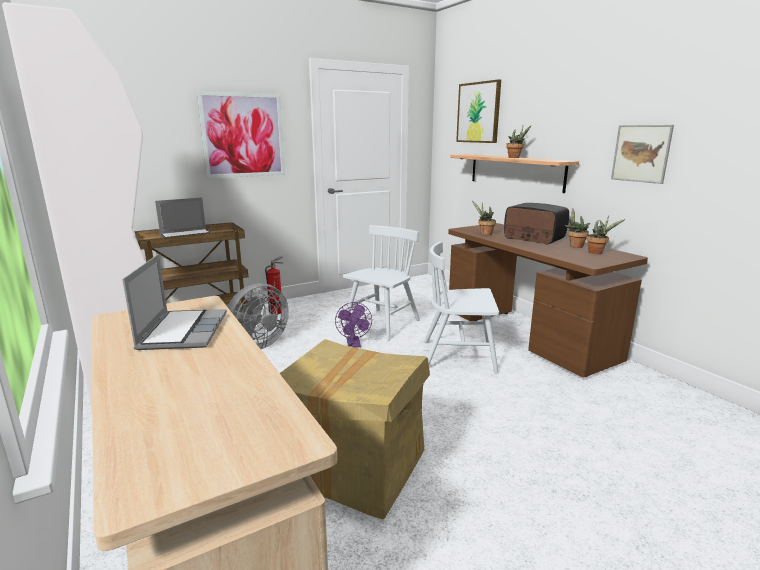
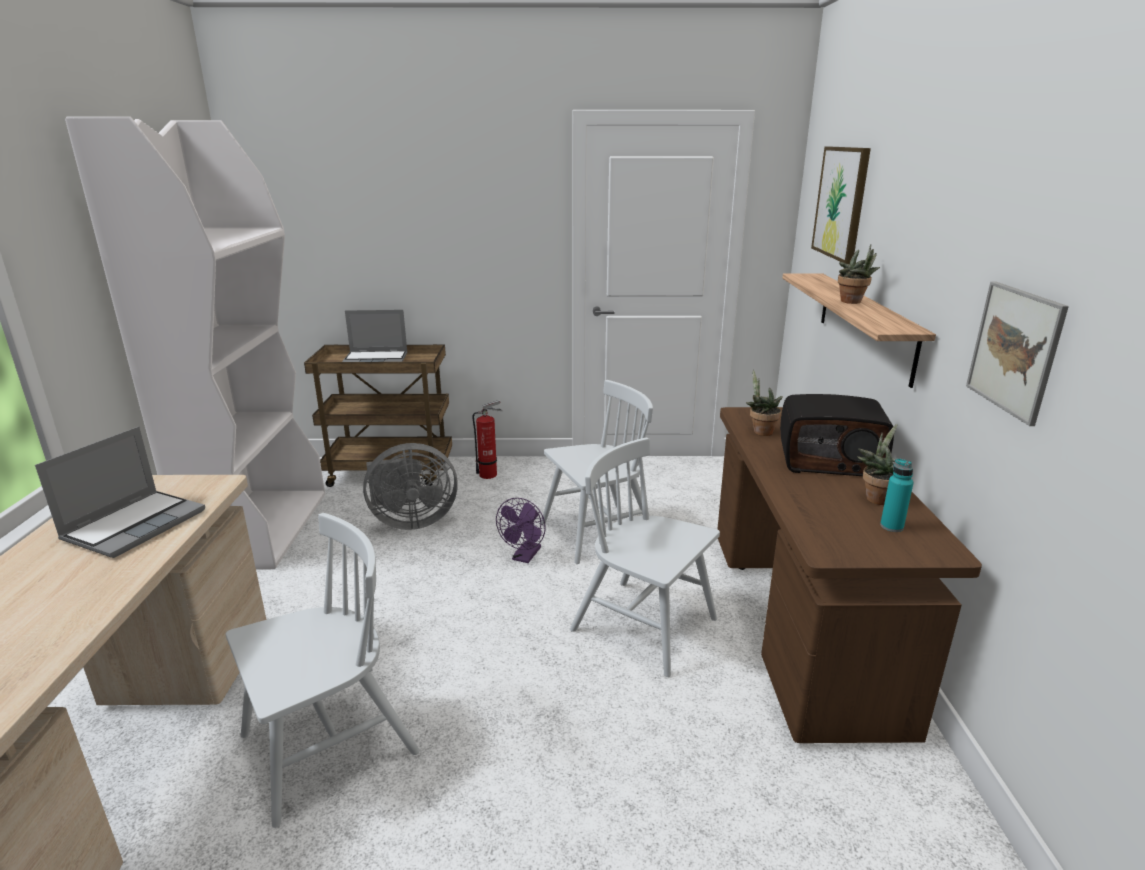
camera: 30 degrees right, 5 degrees up
(243, 135) = (467, 227): picture -> none
(353, 467) = (328, 745): cardboard box -> white chair
(533, 238) = (829, 461): radio -> radio turned 120 degrees clockwise
(597, 253) = (891, 526): potted plant -> turquoise bottle

